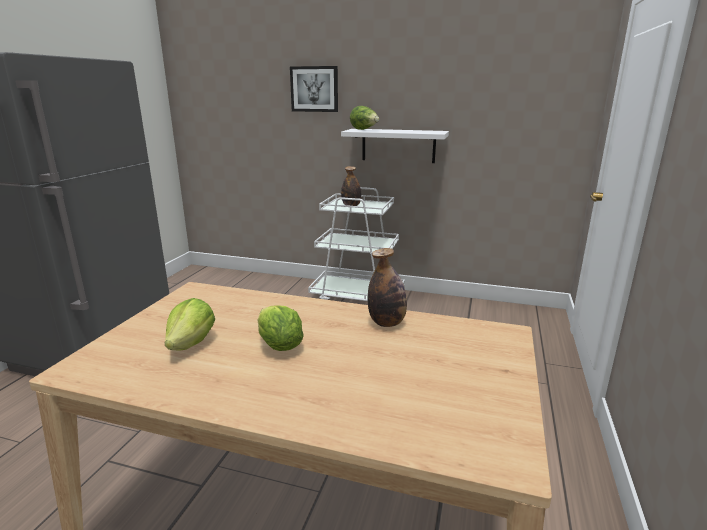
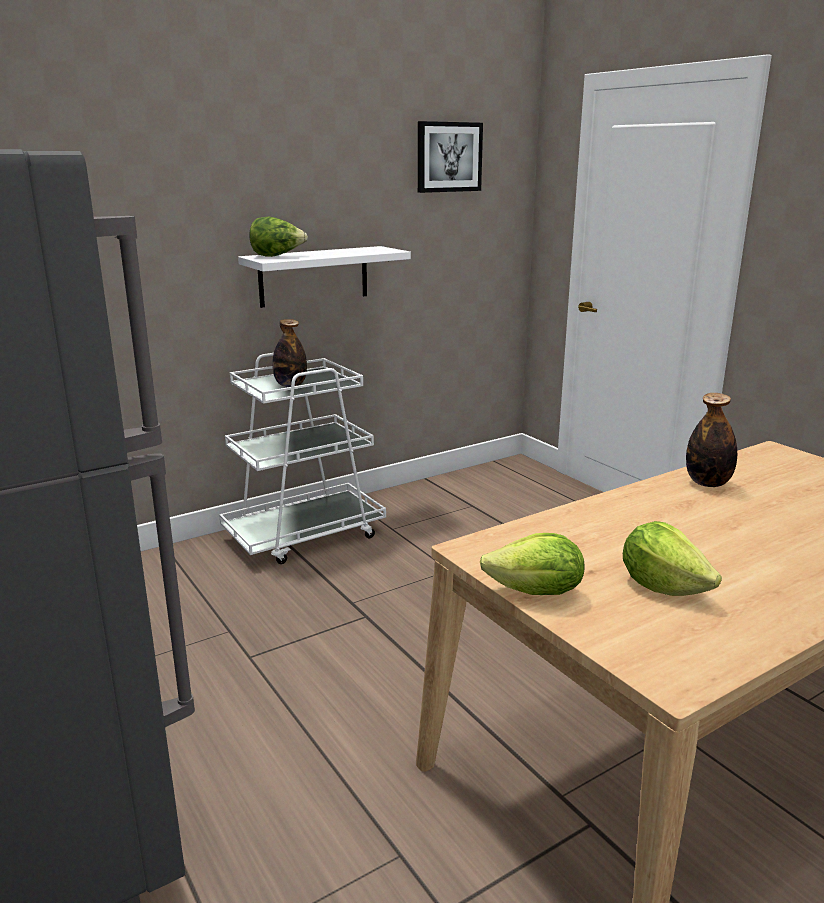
camera: 50 degrees left, 0 degrees up
(279, 345) = (715, 542): lettuce -> lettuce (536, 593)
(314, 89) = (163, 190): picture -> picture (448, 157)

